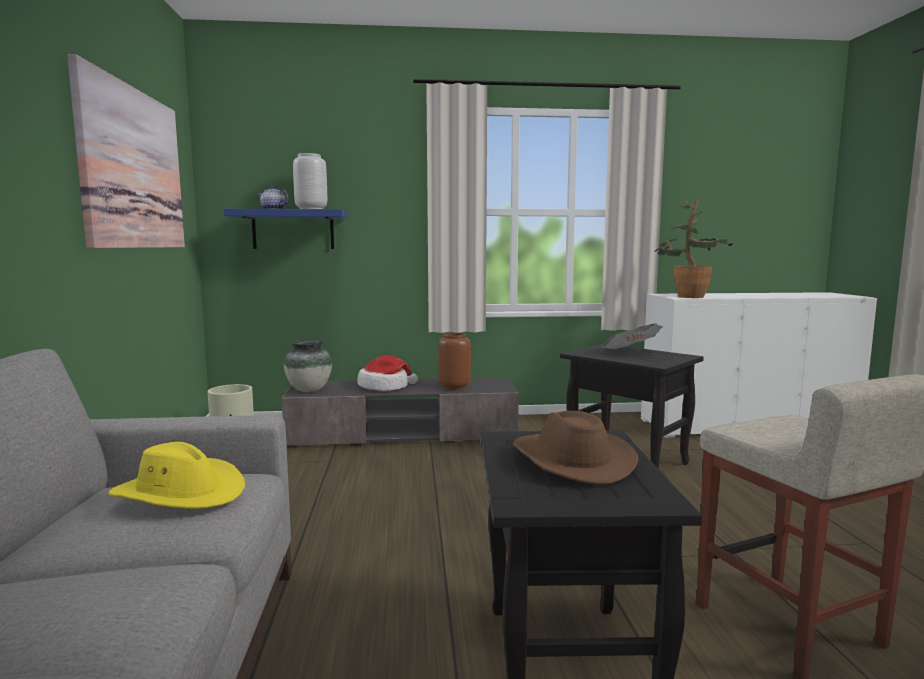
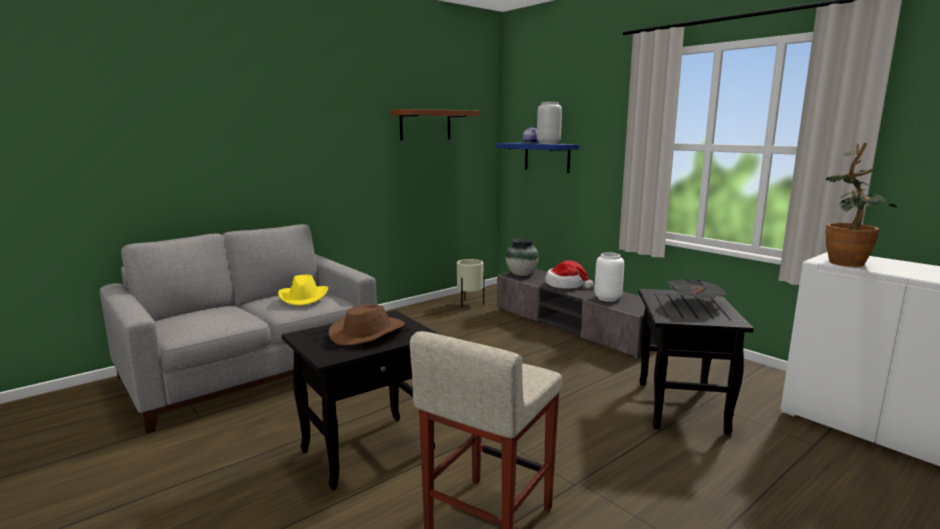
camera: 55 degrees right, 5 degrees up
(133, 169) = (425, 125): picture -> brown shelf
(454, 387) = (607, 298): brown vase -> white vase

